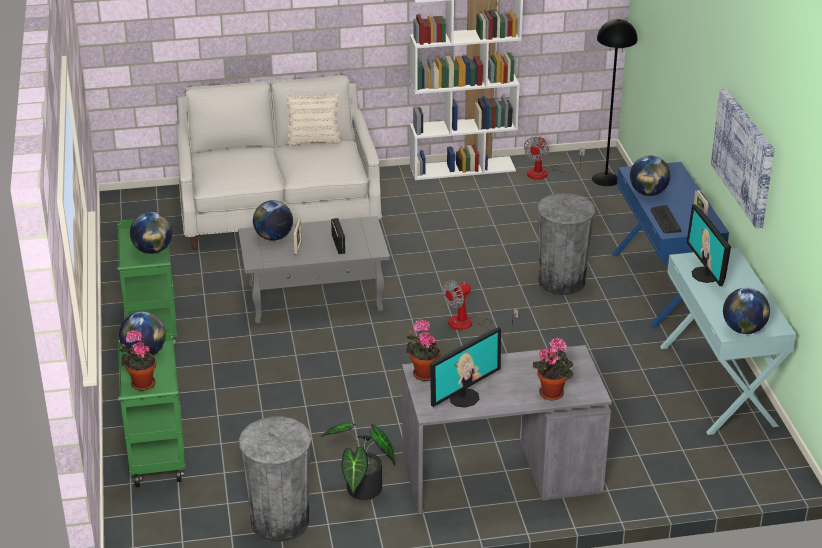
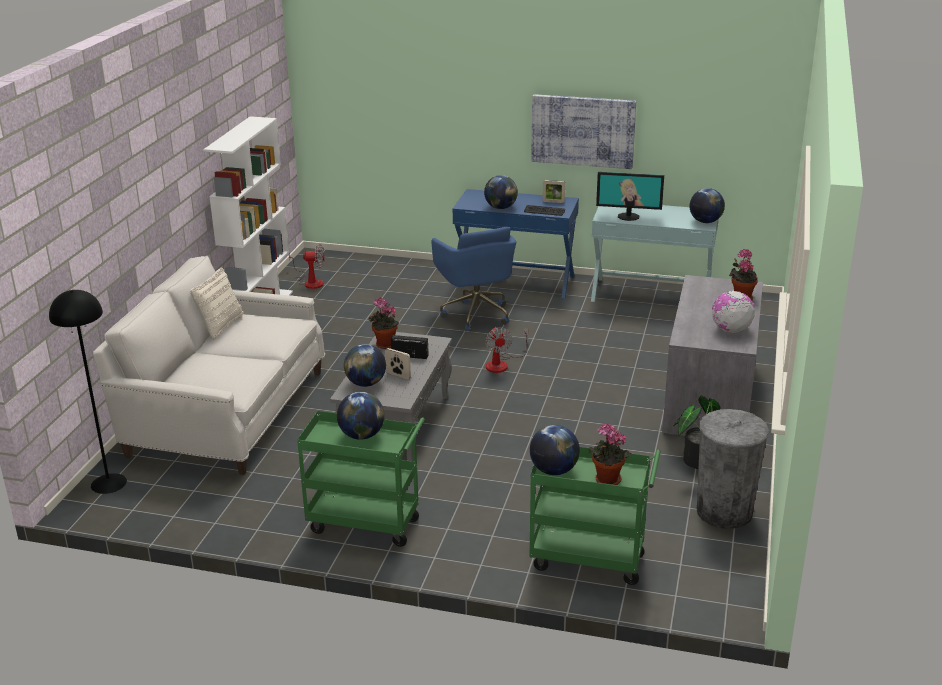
camera: 65 degrees left, 5 degrees down
(423, 373) = (688, 339): potted plant -> potted plant (384, 345)
(463, 397) = (730, 330): monitor -> globe
(545, 173) = (310, 282): fan -> fan turned 45 degrees counterclockwise
(561, 281) = (475, 314): grey trash can -> blue office chair
(606, 179) = (347, 263): black floor lamp -> black floor lamp (108, 483)

